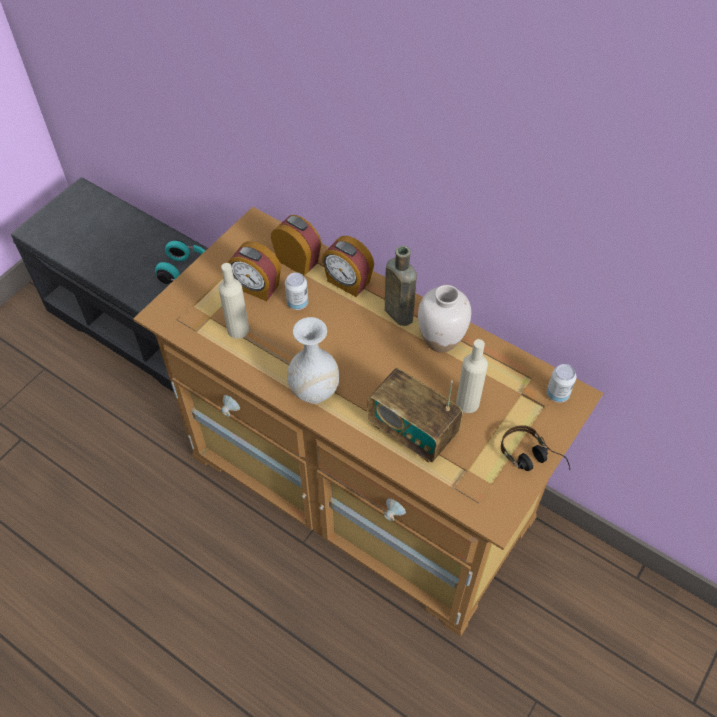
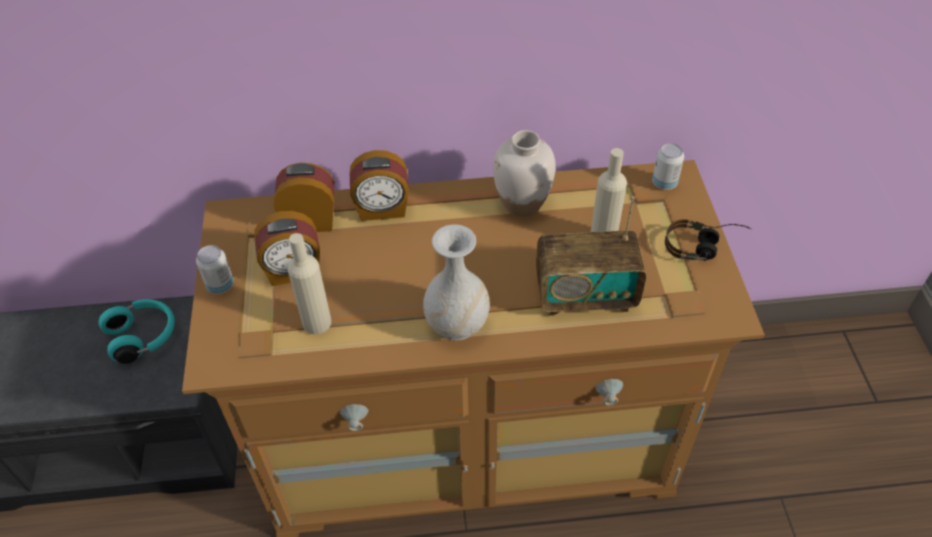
camera: 40 degrees left, 5 degrees down
(297, 303) = (352, 258): can -> can (220, 285)
(397, 312) = (457, 205): brown bottle -> none

